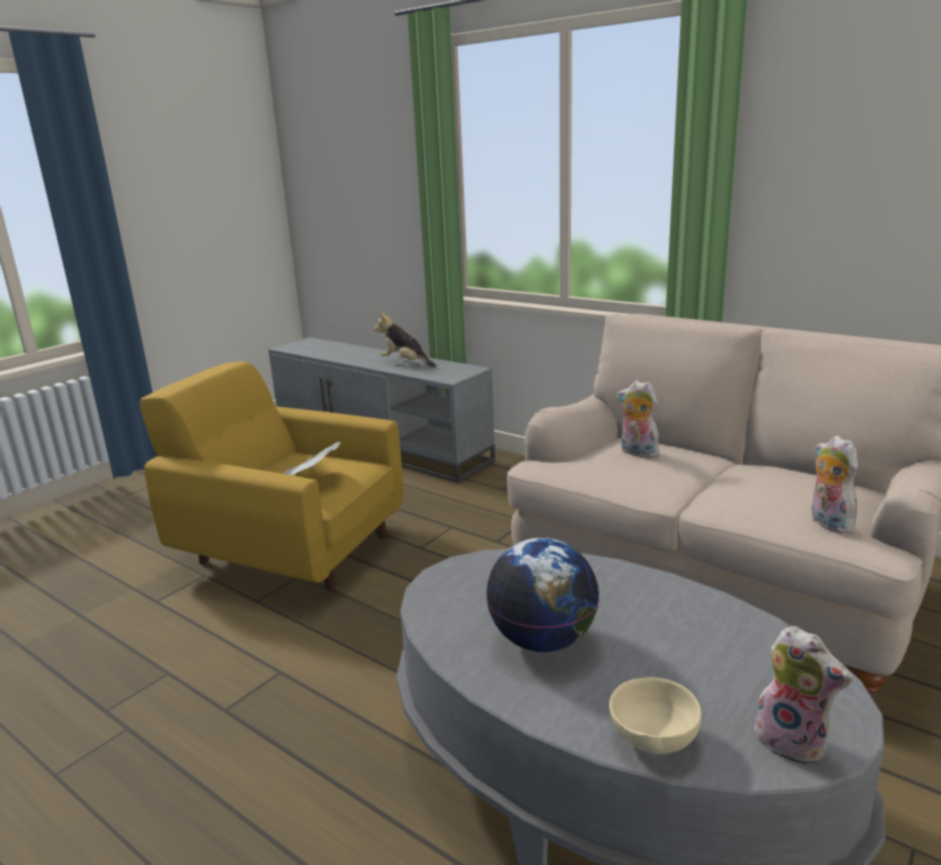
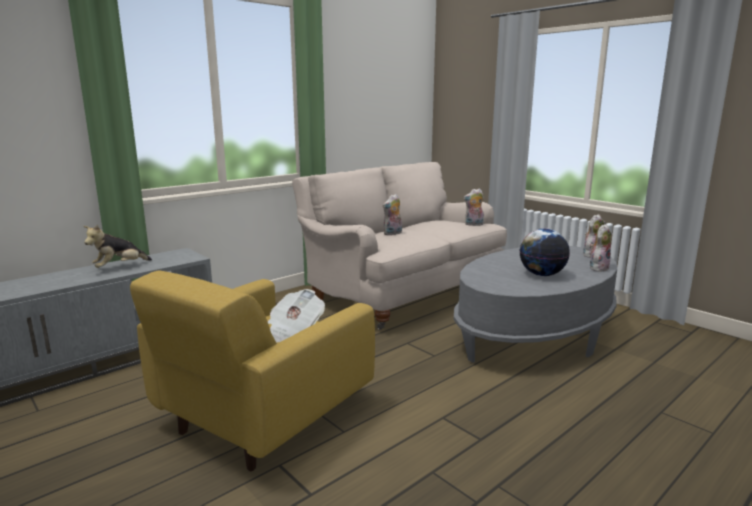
camera: 80 degrees left, 5 degrees down
(651, 740) = (598, 268): beige bowl -> plush toy

